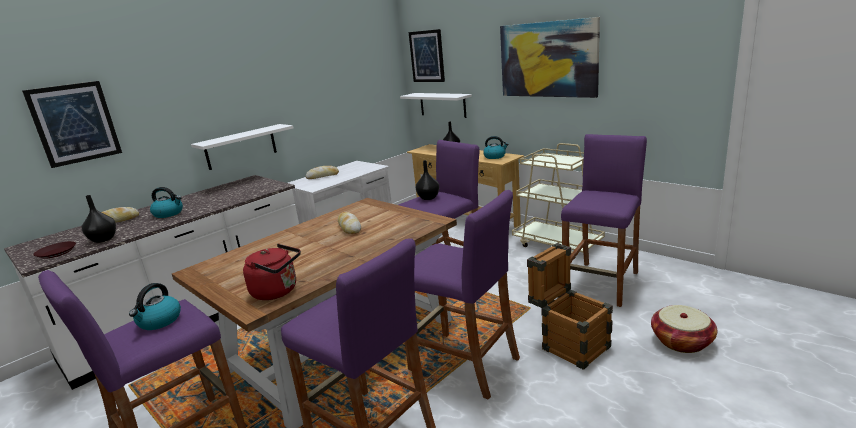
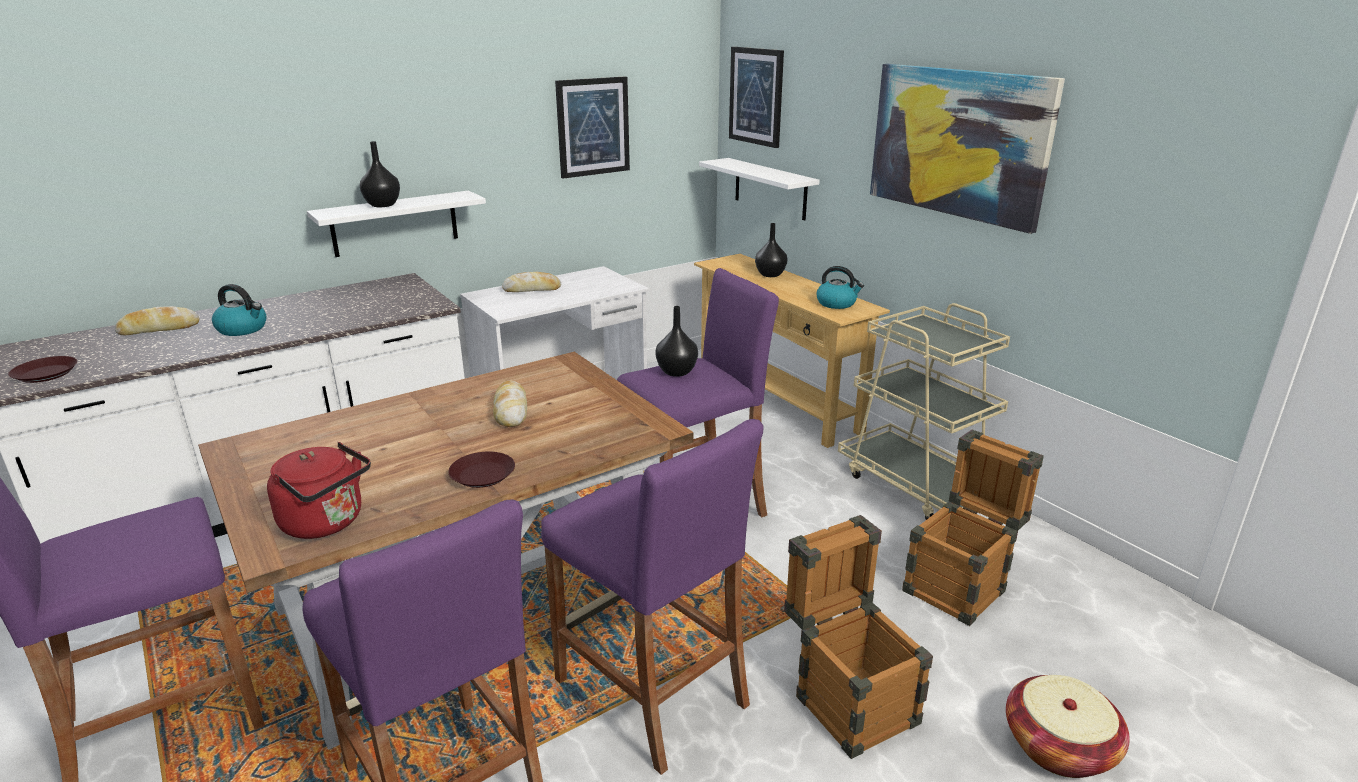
camera: 10 degrees right, 5 degrees up
(75, 123) = (111, 160): picture -> picture (593, 127)
(104, 239) = (123, 362): black vase -> black vase (383, 205)
(159, 321) = (134, 536): kettle -> none
(353, 256) = (482, 475): none -> brown plate
(601, 283) = (961, 585): purple stool -> crate

